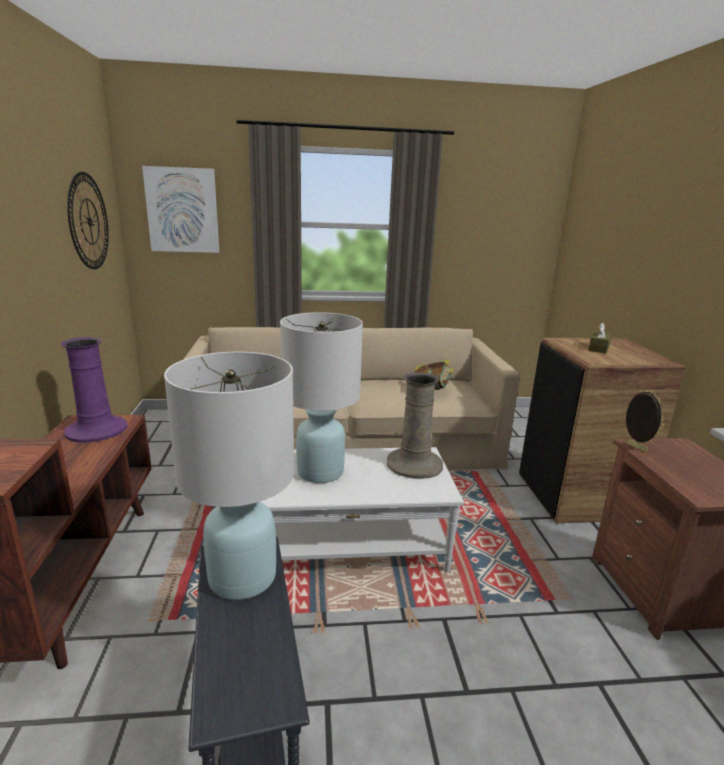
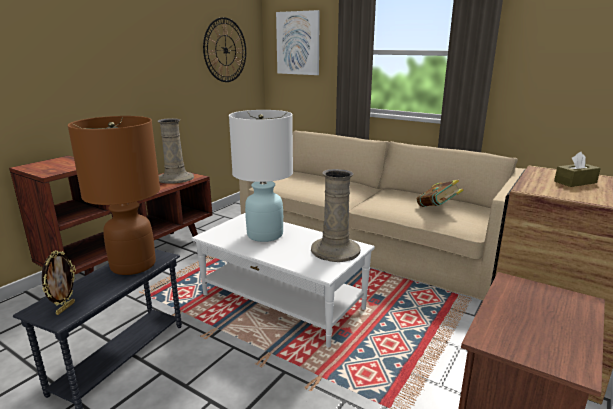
camera: 40 degrees right, 0 degrees up
(97, 430) = (176, 178): purple vase -> beige vase
(242, 577) = (133, 265): white table lamp -> brown table lamp
(635, 447) = (507, 284): picture frame -> picture frame (65, 308)

